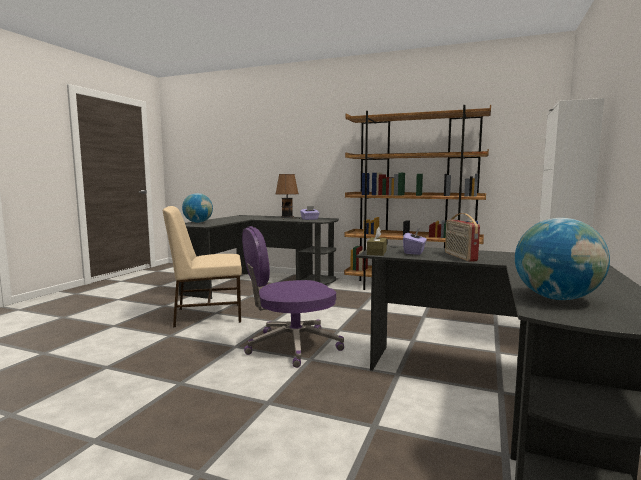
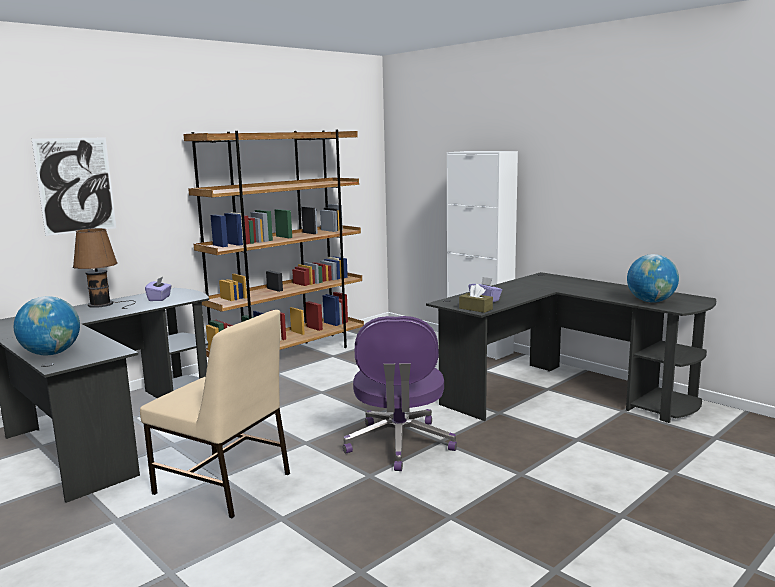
camera: 65 degrees left, 5 degrees up
(207, 315) = (224, 484): beige chair -> beige chair turned 75 degrees counterclockwise
(292, 150) = (76, 185): none -> picture
(459, 256) = (515, 294): radio -> none

